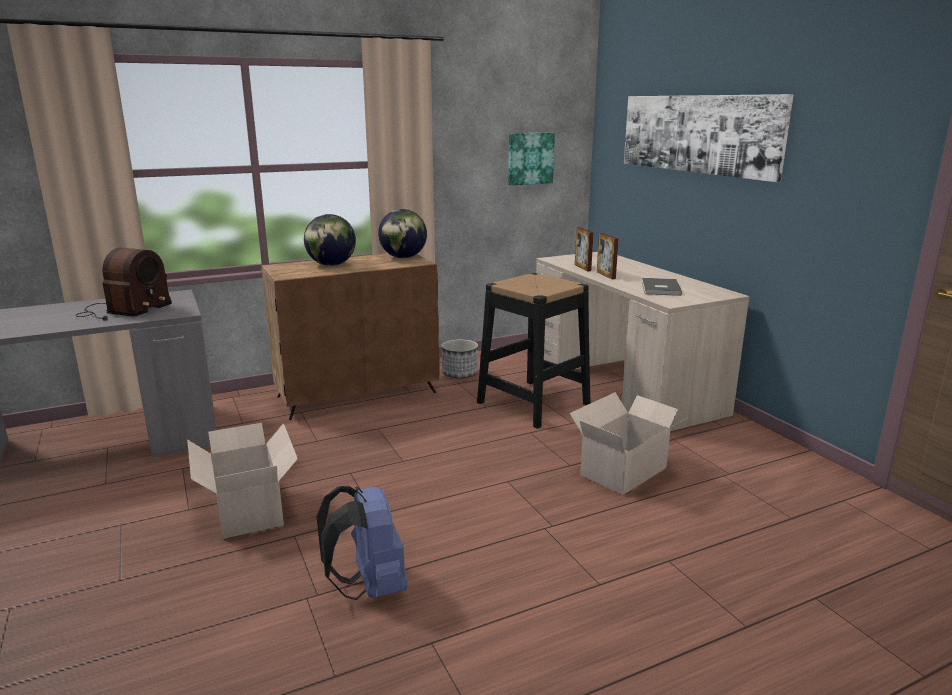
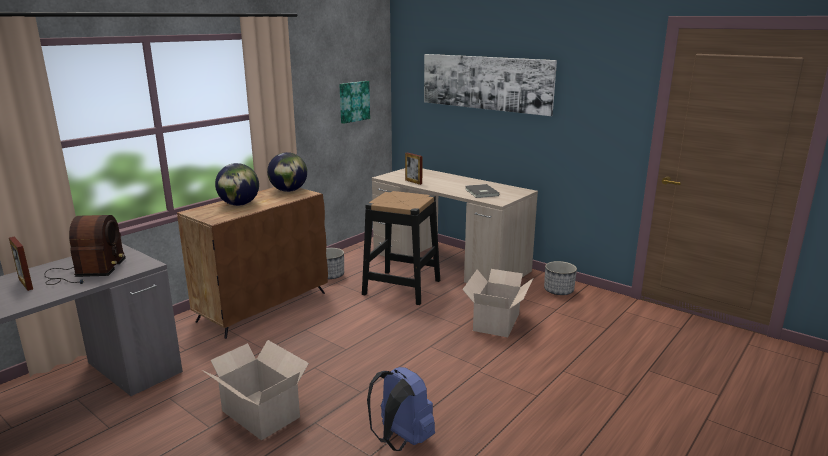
camera: 25 degrees left, 0 degrees up
(606, 275) = (435, 186): picture frame -> picture frame (26, 284)
(754, 449) = (559, 291): none -> planter

